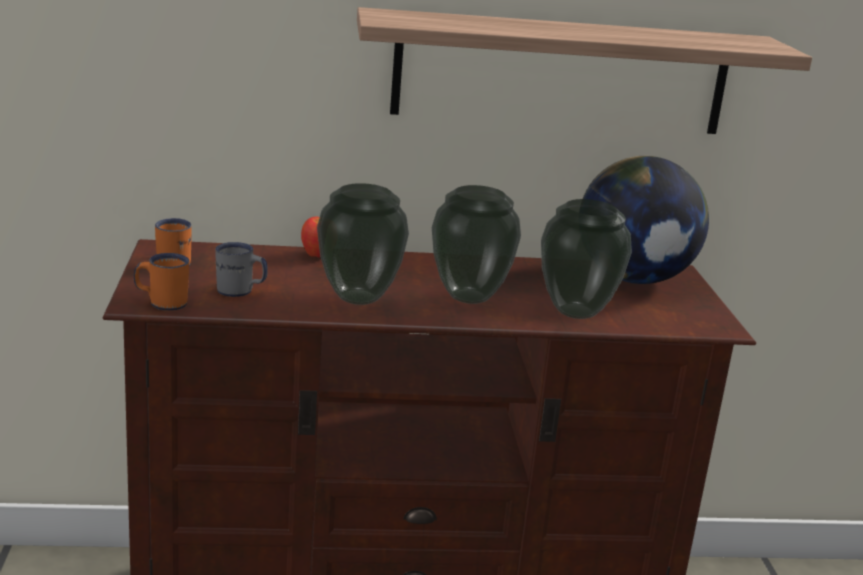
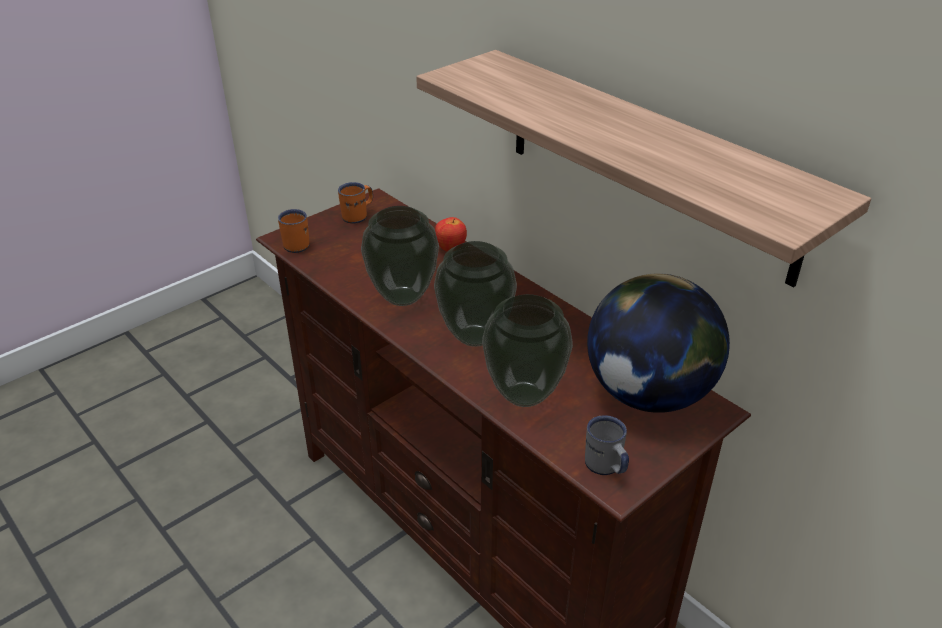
camera: 55 degrees right, 15 degrees up
(240, 292) = (347, 256): grey mug -> grey mug (605, 468)

